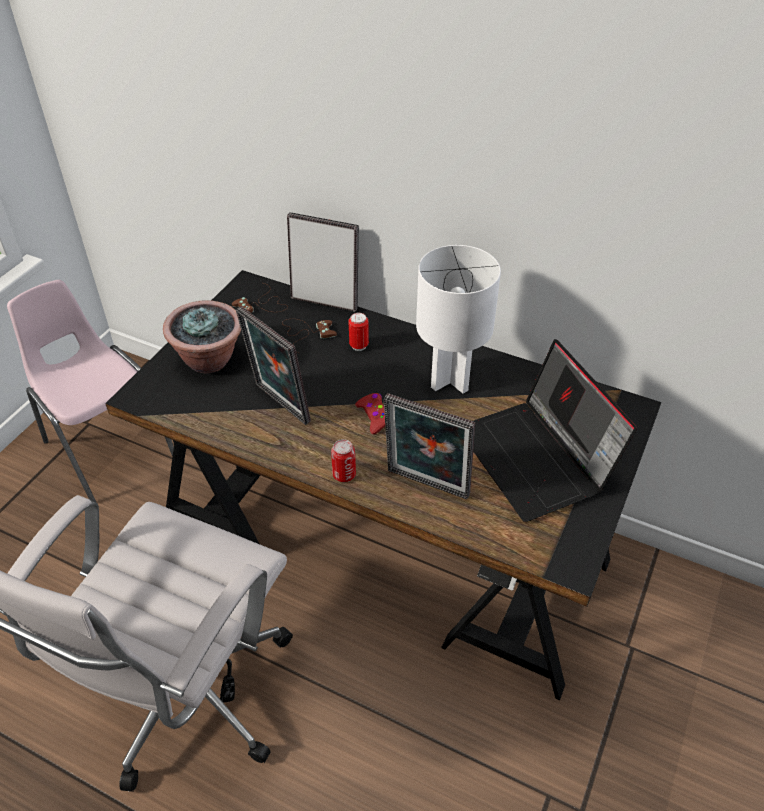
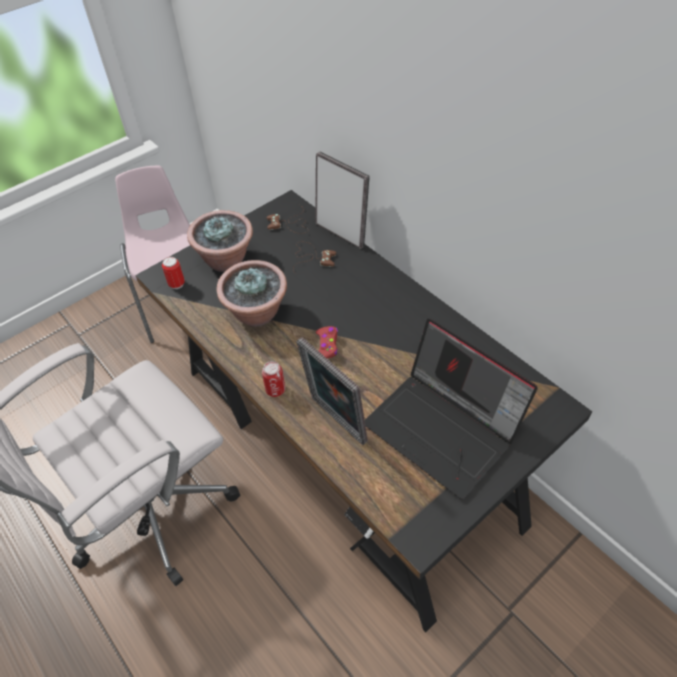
camera: 25 degrees right, 5 degrees up
(278, 405) = (257, 314): picture frame -> potted plant
(359, 345) = (347, 280): can -> can (177, 284)
(450, 380) = (407, 333): white table lamp -> none
(537, 459) = (444, 429): laptop -> laptop turned 45 degrees counterclockwise

